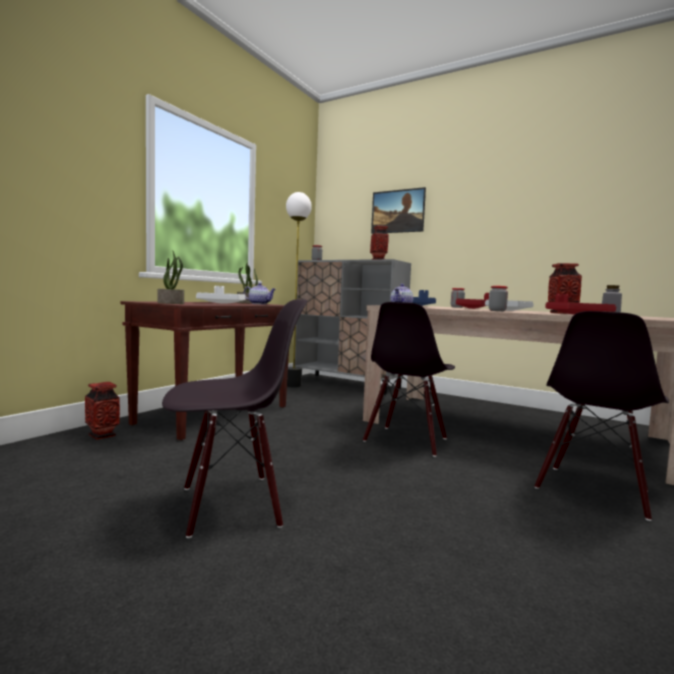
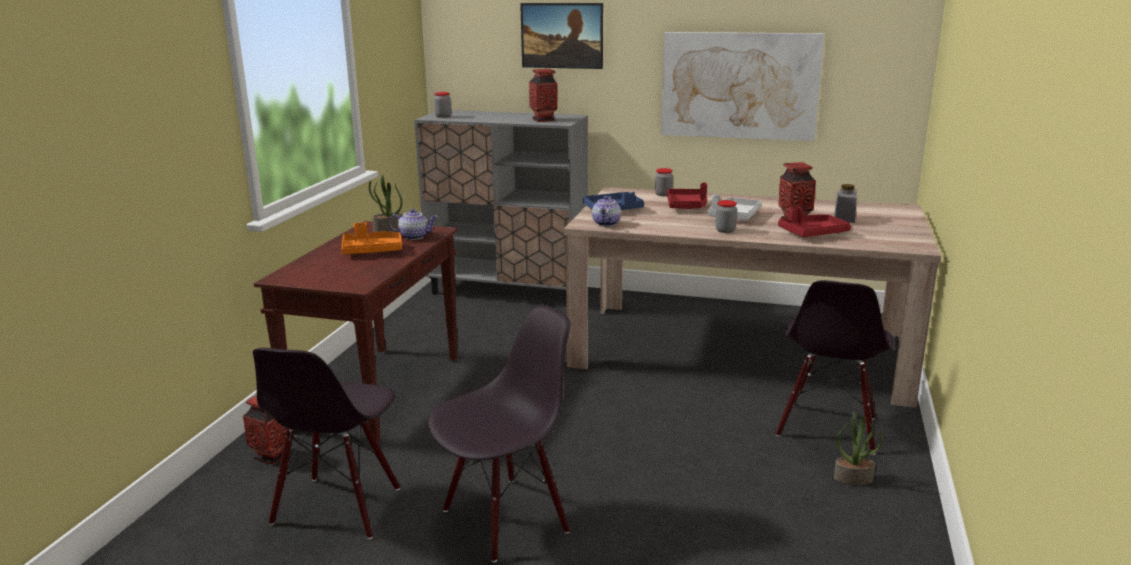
camera: 15 degrees left, 15 degrees up
(171, 303) = (336, 283): potted plant -> potted plant (853, 478)
(221, 303) = (372, 251): white tray -> orange tray
(293, 385) = (435, 308): floor lamp -> none
(406, 440) = (632, 392): black chair -> black chair (338, 507)
(522, 237) = (739, 85): none -> picture

